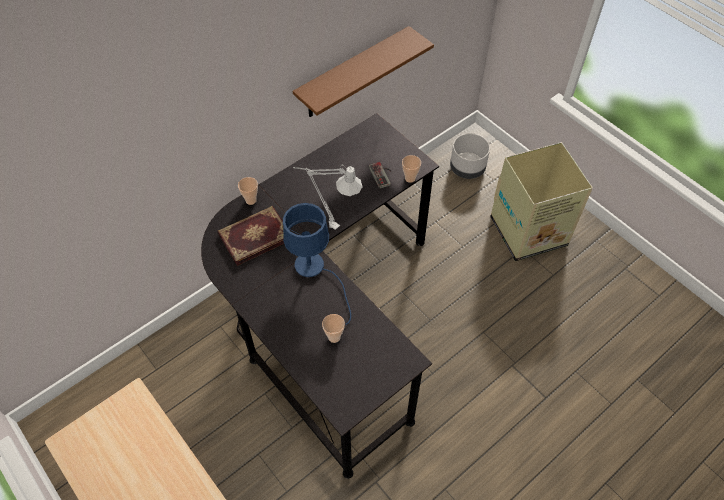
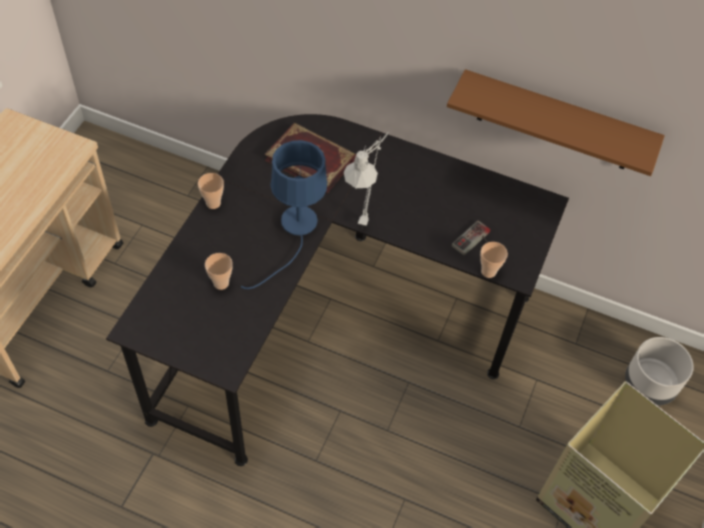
camera: 60 degrees right, 0 degrees up
(251, 200) = (356, 135): cup -> cup (213, 203)

